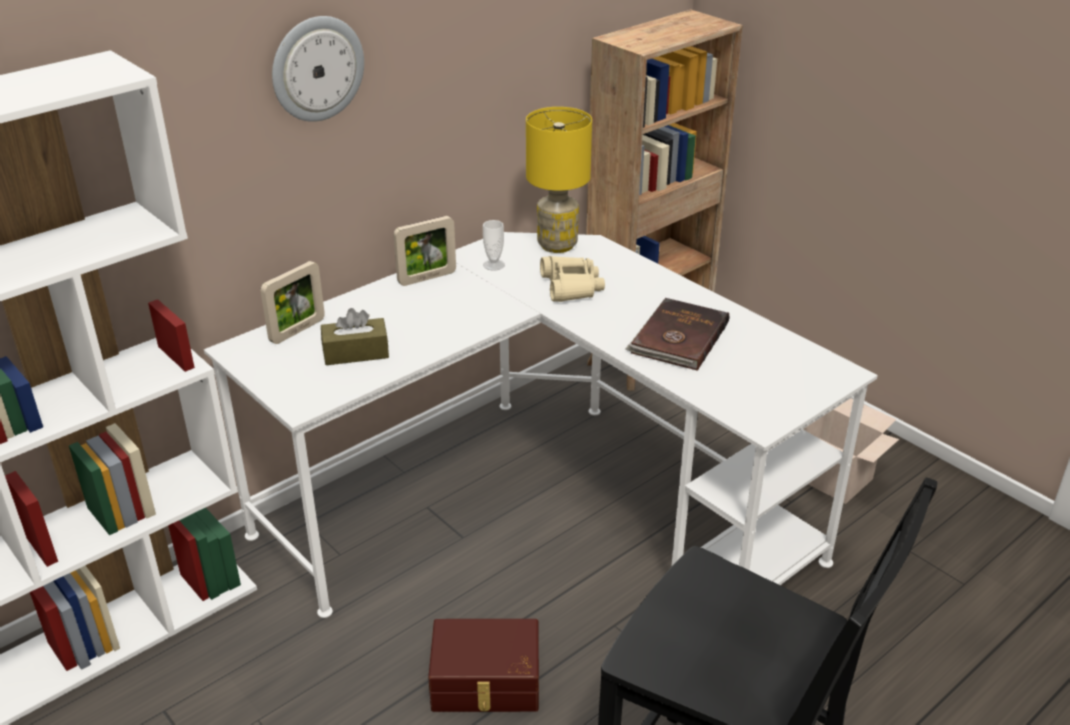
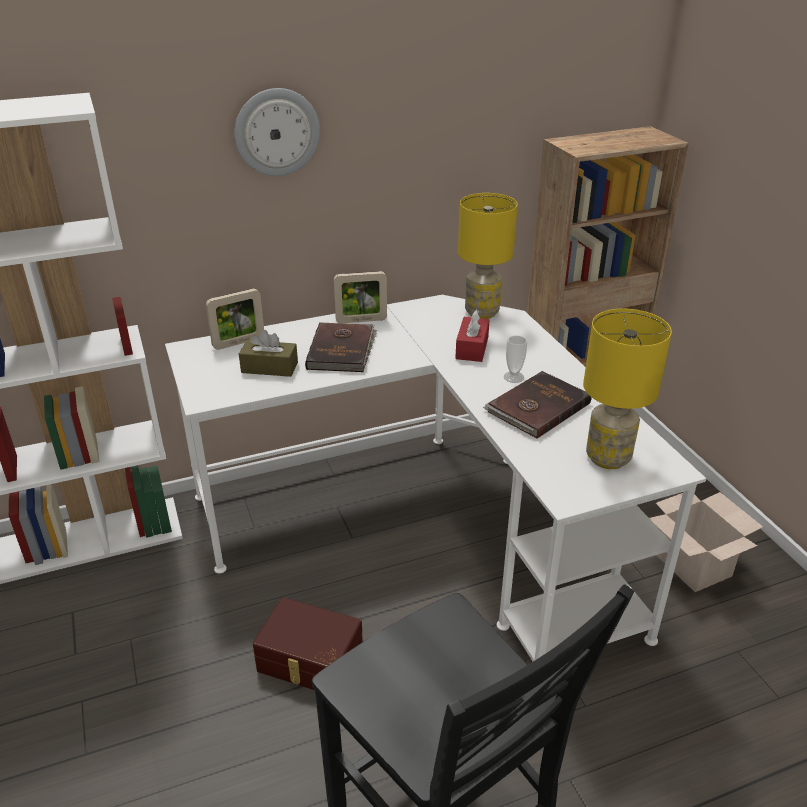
camera: 20 degrees right, 0 degrees up
(428, 316) = (342, 350): none -> brown book
(494, 265) = (420, 319): cup -> cup (513, 377)
(571, 287) = (472, 348): beige binoculars -> red tissue box
(776, 375) = (607, 457): none -> yellow table lamp

